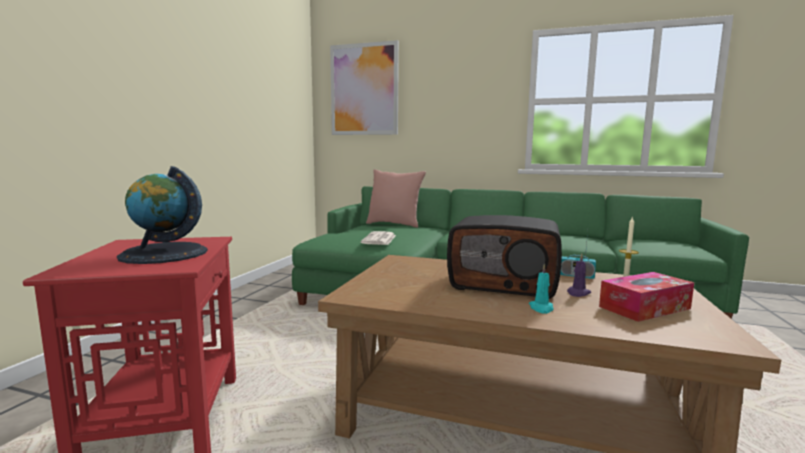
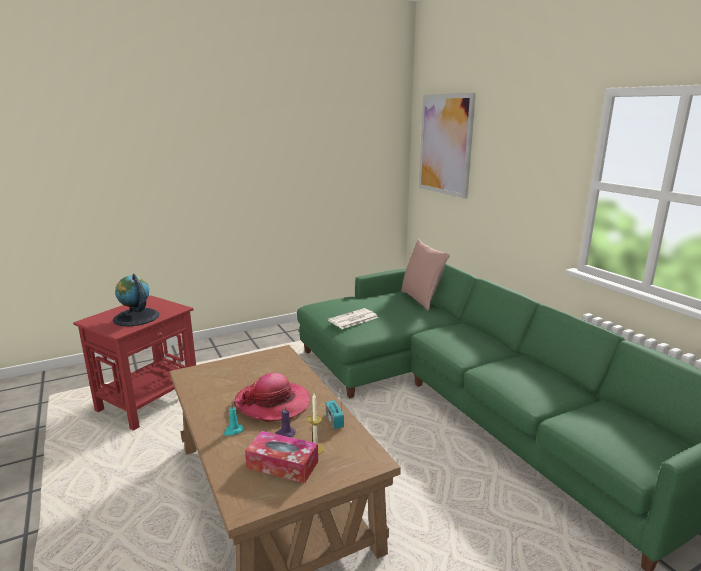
camera: 45 degrees right, 10 degrees up
(504, 283) = (273, 403): radio -> hat

